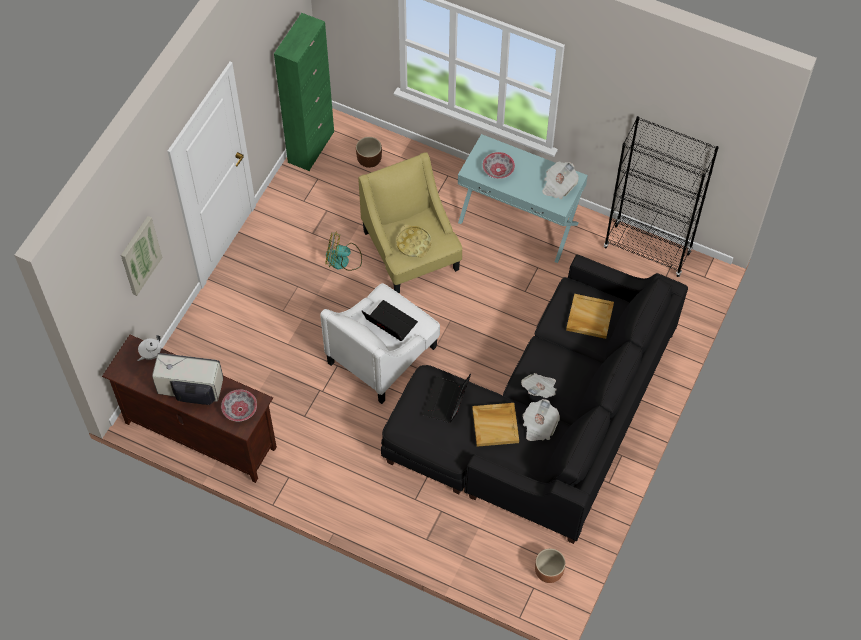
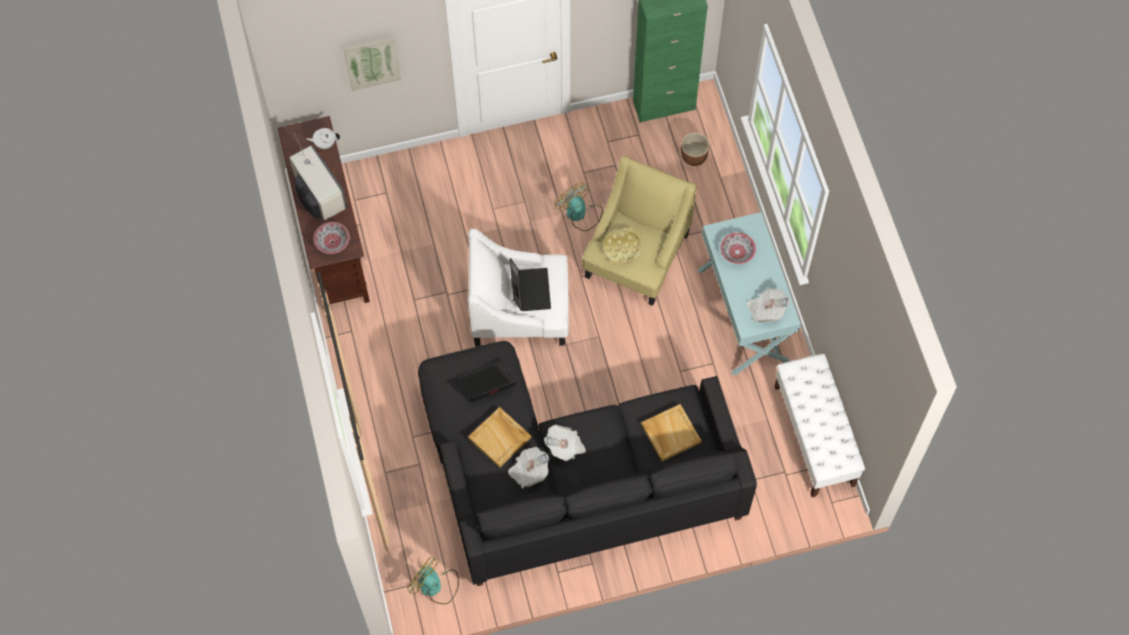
camera: 50 degrees right, 5 degrees up
(548, 572) = (435, 586): brown planter -> fan
(647, 250) = (814, 436): black bookcase -> white bench

